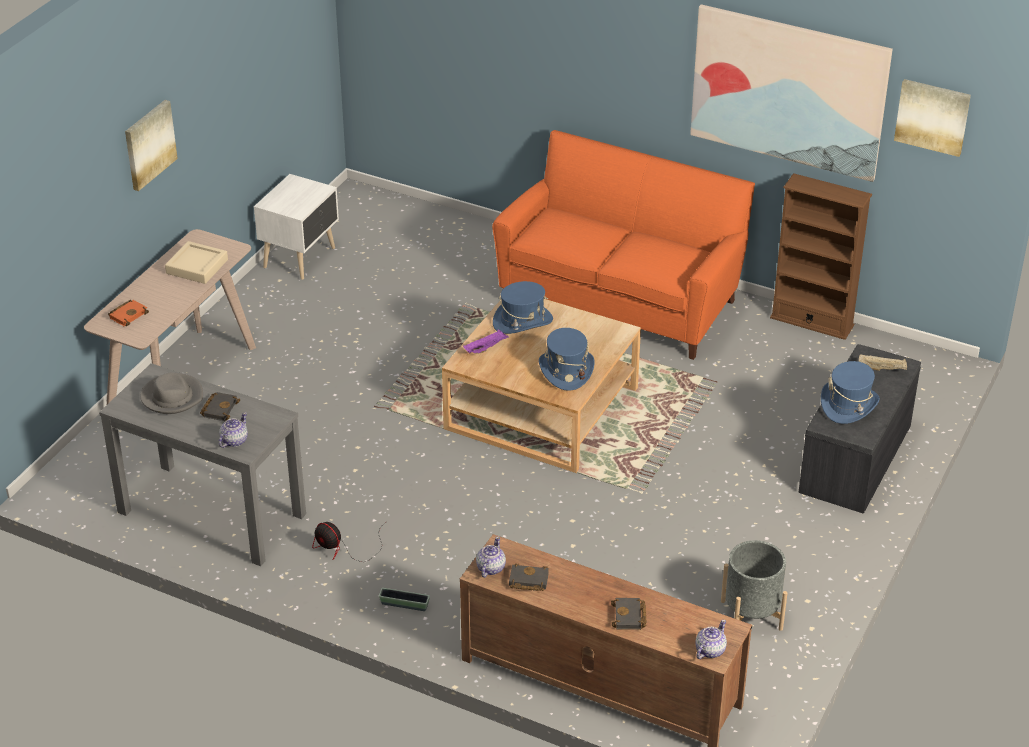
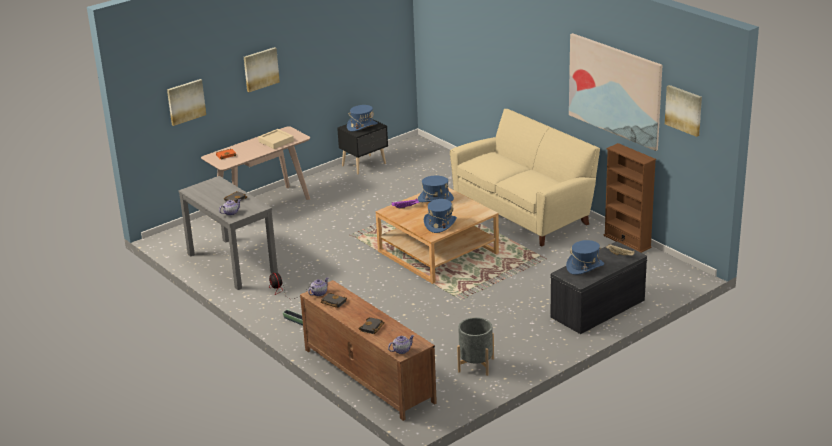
camera: 25 degrees right, 10 degrees down
(52, 239) = (186, 101): none -> picture
(172, 396) = (217, 190): grey hat -> none
(295, 196) = (362, 126): none -> blue hat
(301, 257) = (365, 165): white nightstand -> black nightstand
(621, 299) = (523, 212): orange sofa -> beige sofa

